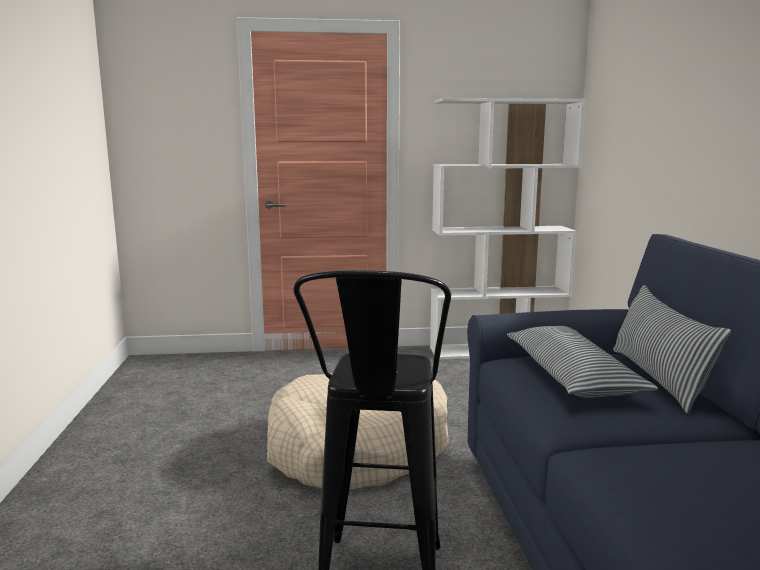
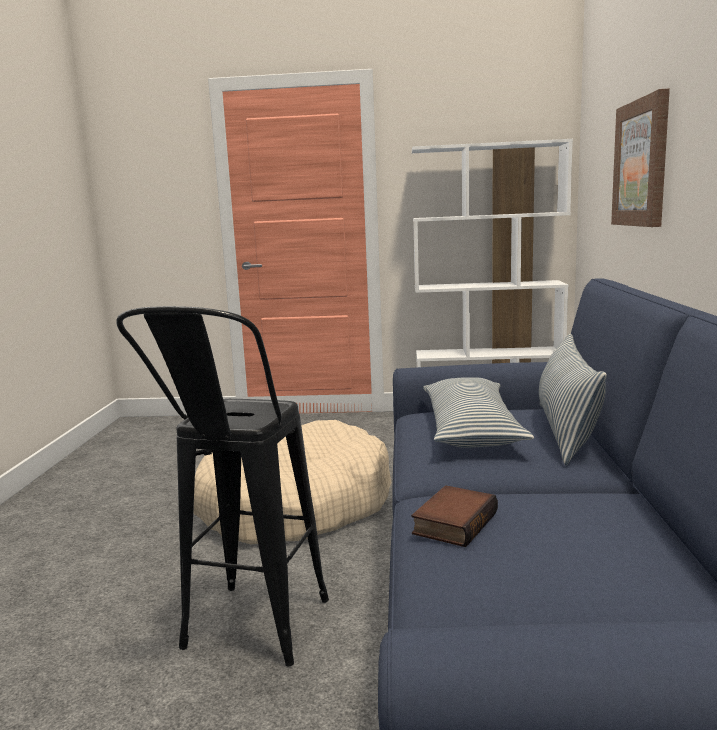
camera: 10 degrees right, 0 degrees up
(638, 479) = (453, 522): none -> book
(673, 128) = (641, 163): none -> picture

